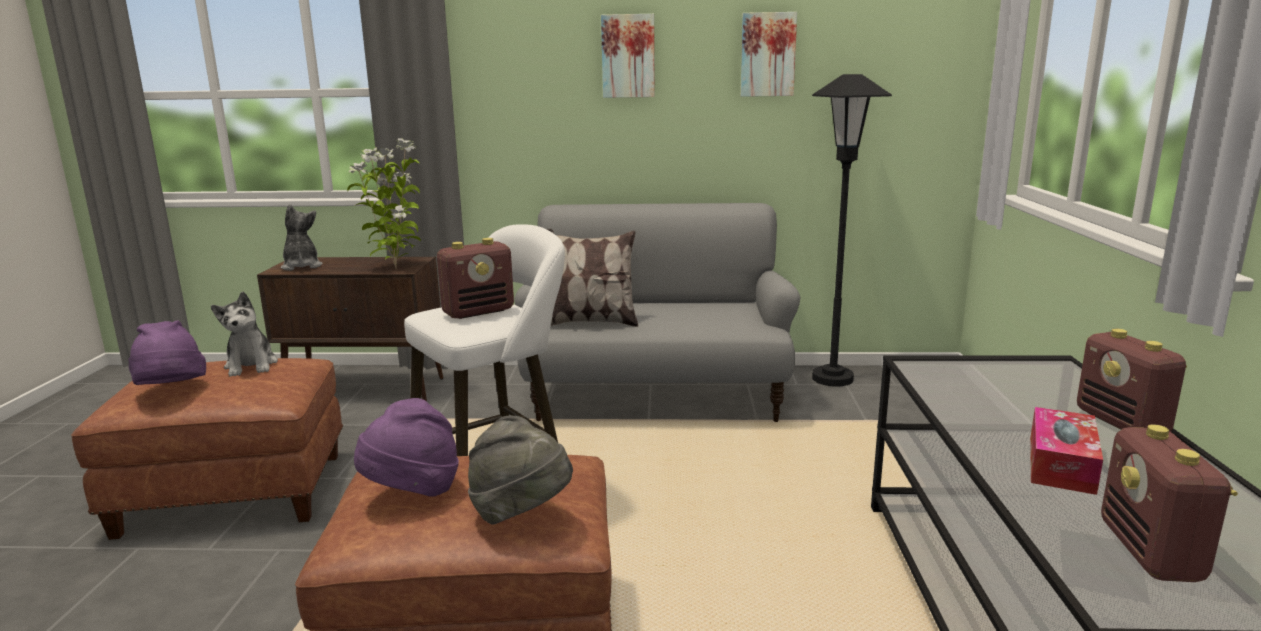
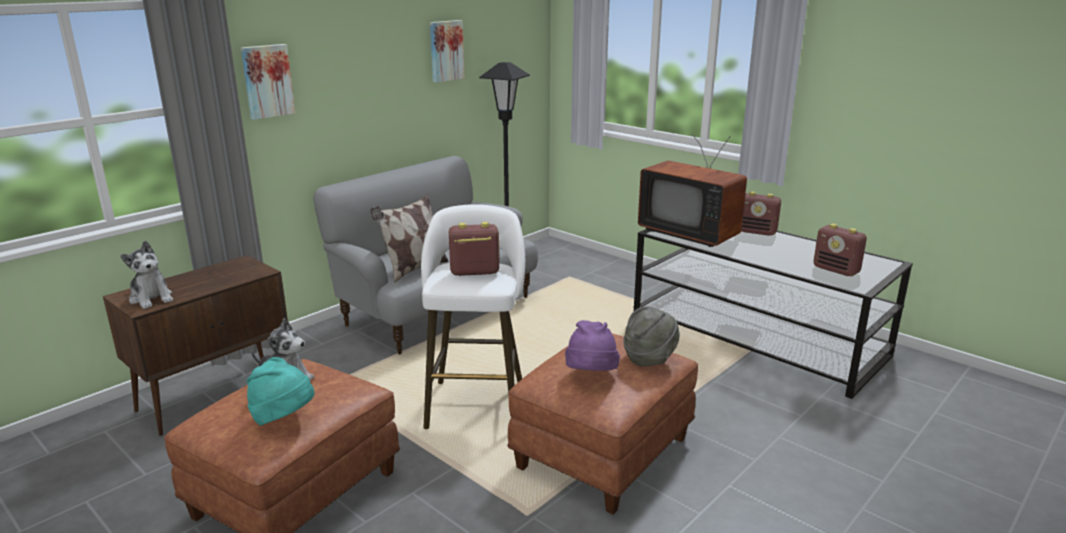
camera: 50 degrees left, 5 degrees up
(171, 390) = (284, 418): purple hat -> turquoise hat
(301, 266) = (152, 298): plush toy -> plush toy turned 150 degrees counterclockwise
(396, 268) = (248, 272): potted plant -> none
(479, 312) = (474, 272): radio -> radio turned 105 degrees counterclockwise
(628, 56) = (362, 59): picture -> picture (267, 81)
(972, 382) = (690, 233): none -> television
(1061, 464) = (771, 253): tissue box -> none

